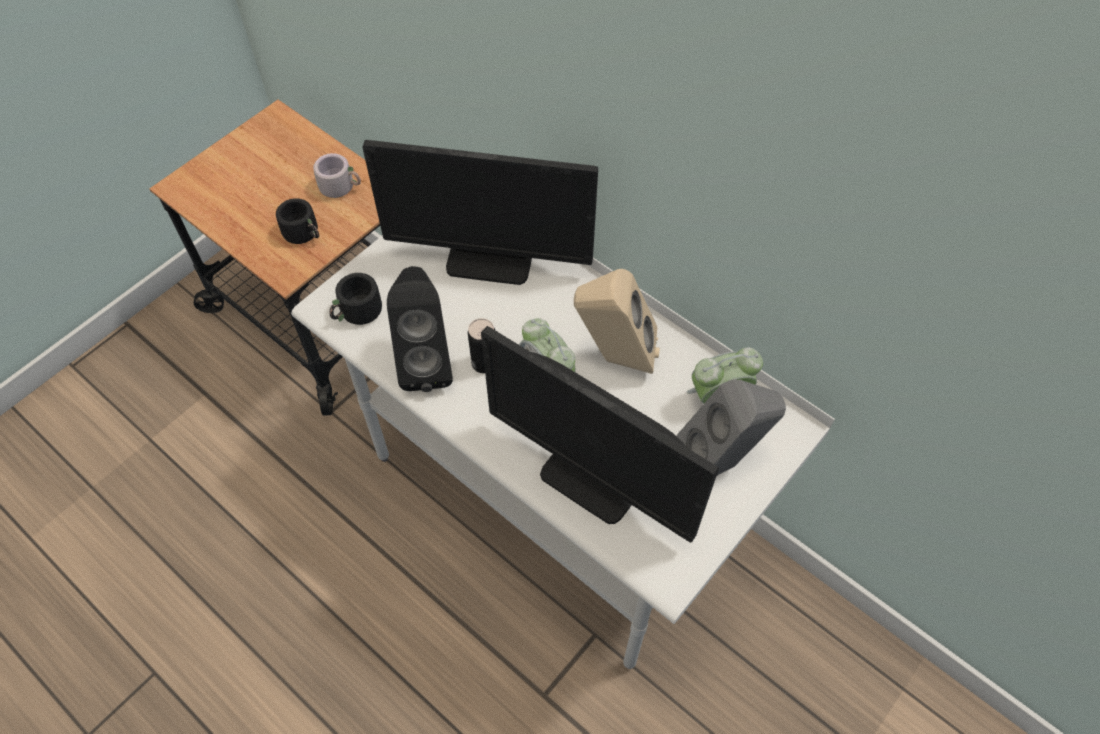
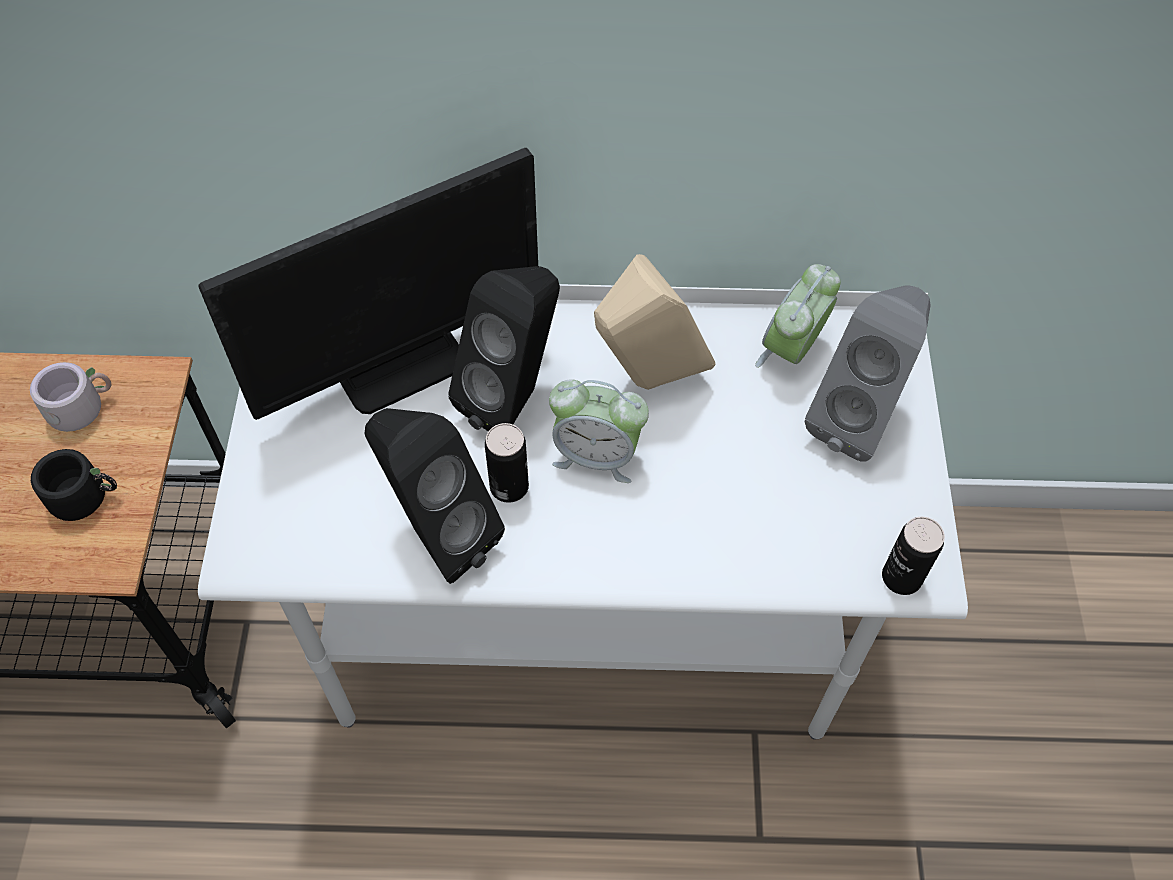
camera: 40 degrees left, 0 degrees up
(358, 314) = (296, 535): black mug -> none
(532, 317) = (514, 397): none -> black speaker
(592, 478) = (750, 528): monitor -> none
(653, 570) = (901, 577): none -> can

